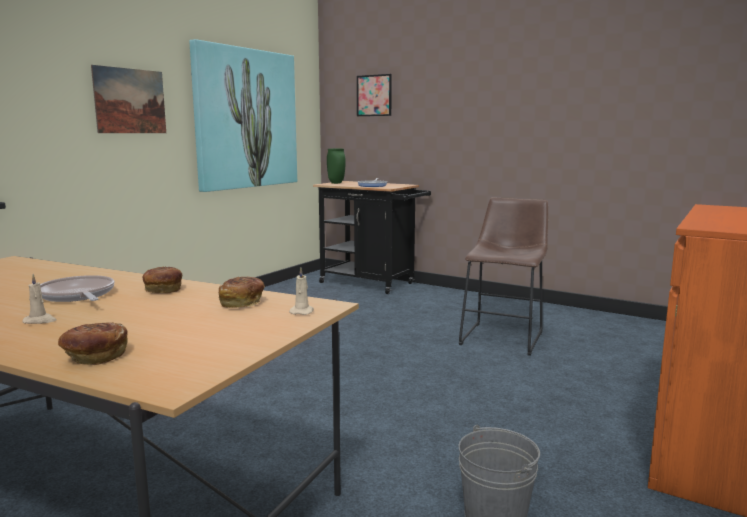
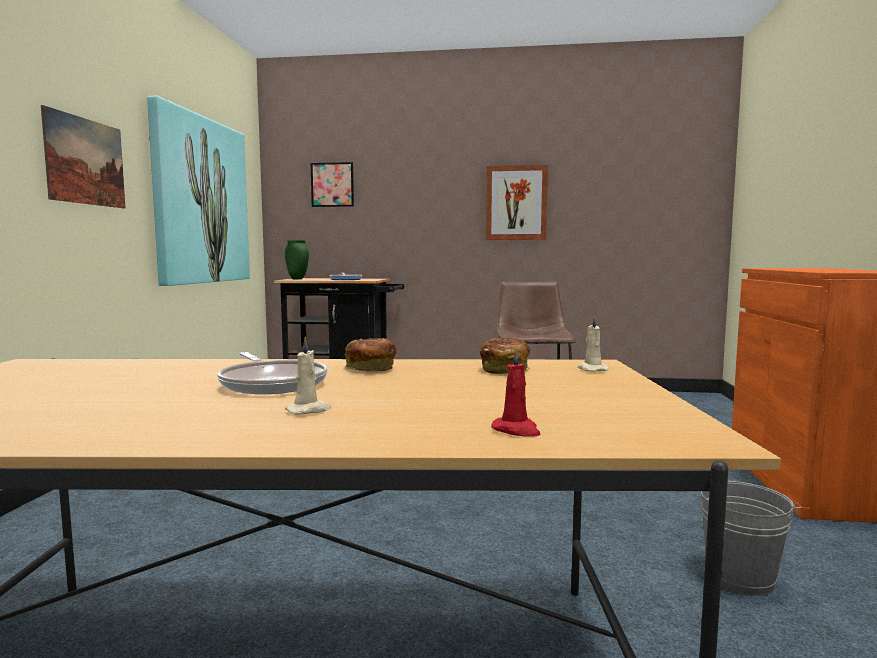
camera: 25 degrees left, 5 degrees down
(77, 296) = (272, 383): frying pan -> frying pan turned 150 degrees counterclockwise
(95, 357) = (517, 430): bread -> red candle
(541, 111) = (516, 203): none -> picture

